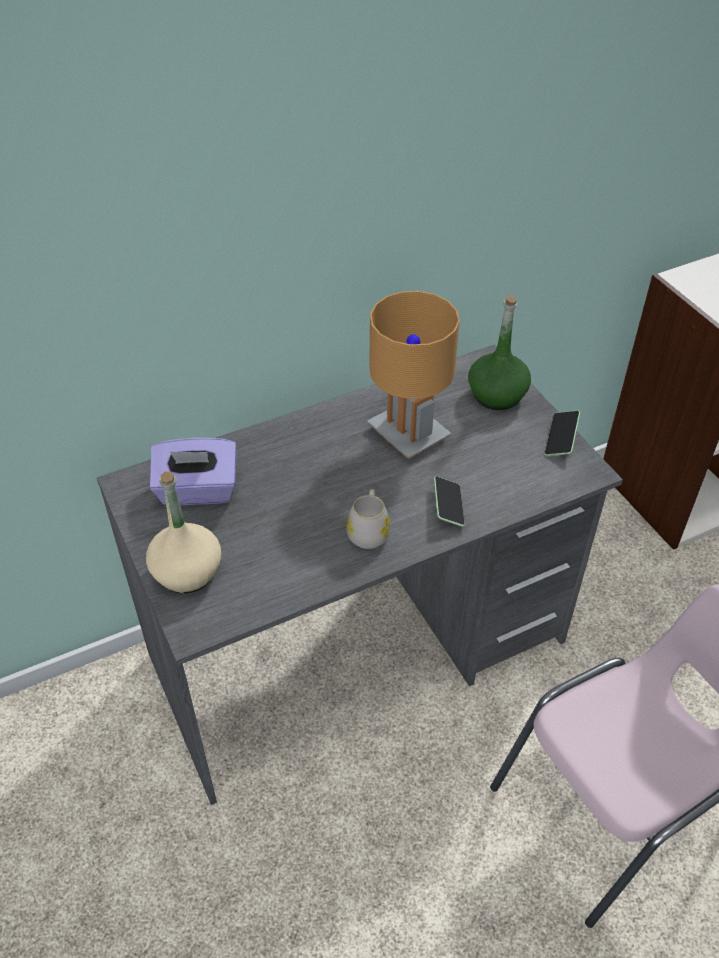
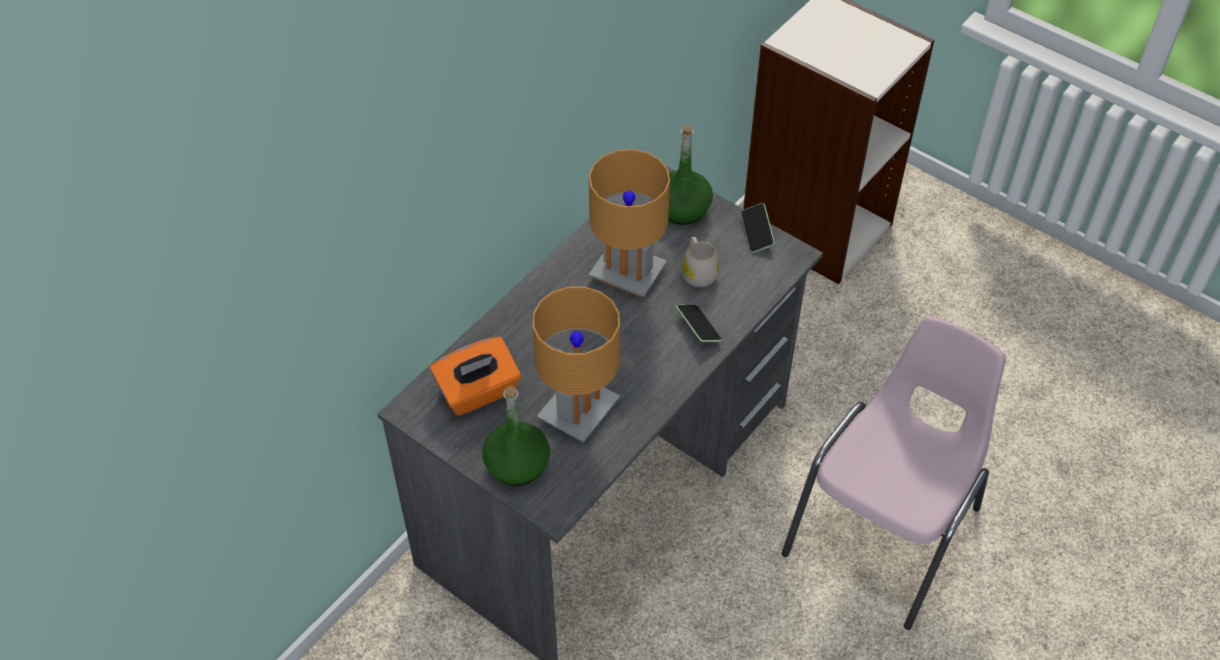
camera: 25 degrees left, 5 degrees up
(187, 572) = (517, 465): beige bottle -> green bottle
(197, 491) = (478, 392): purple tissue box -> orange tissue box
(279, 542) = (578, 410): none -> brown table lamp
(369, 531) = (646, 373): white mug -> white mug (698, 272)

